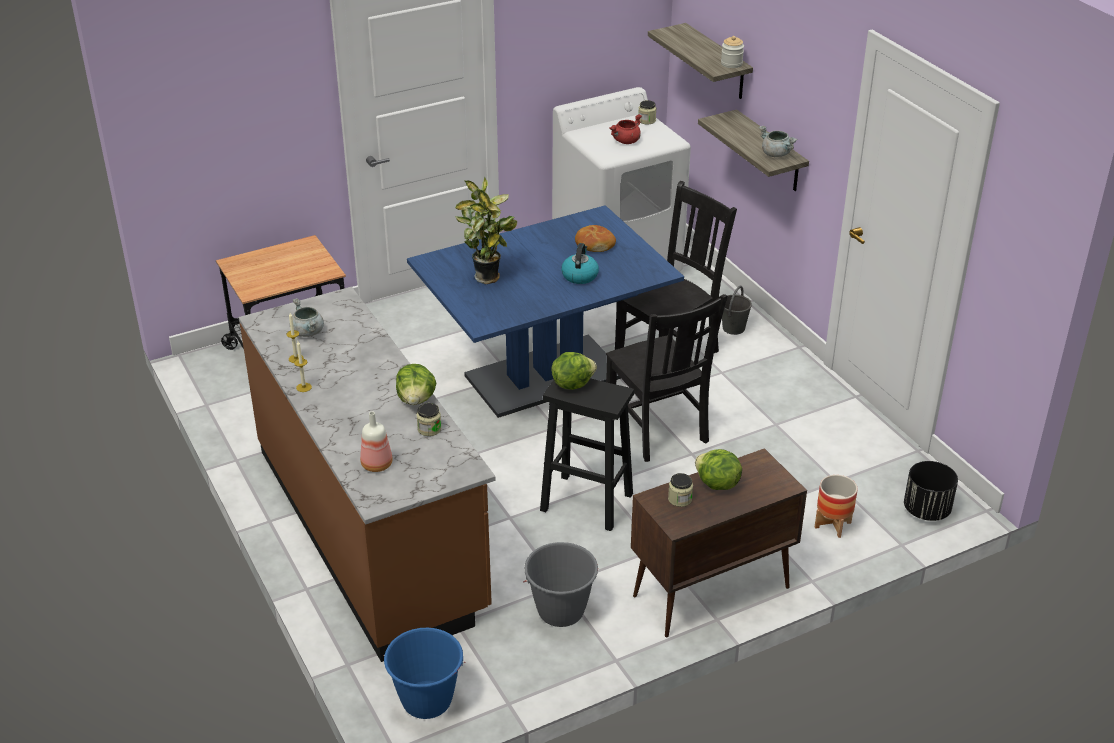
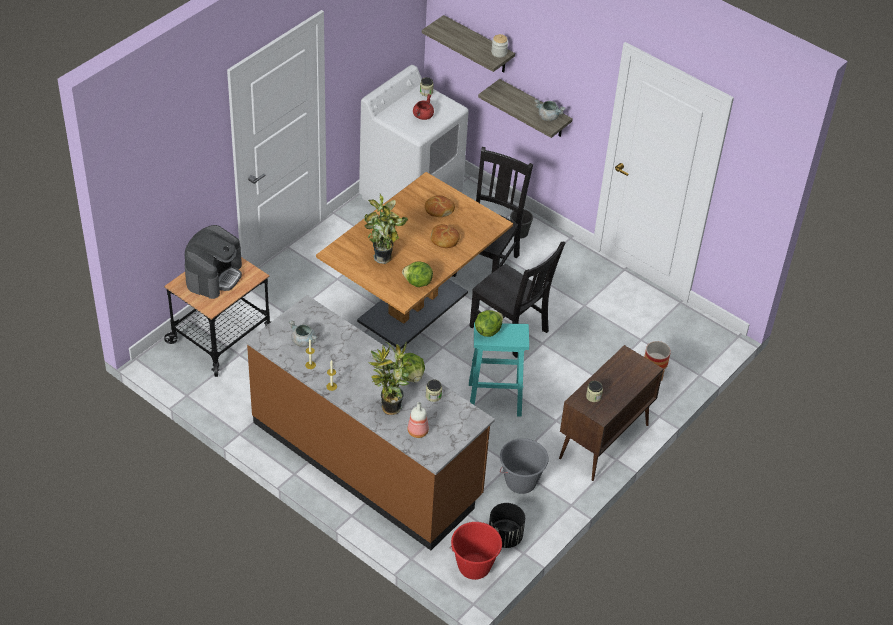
camera: 25 degrees left, 10 degrees up
(281, 262) = (214, 275): none -> coffee machine
(359, 429) = (389, 408): none -> potted plant
(426, 701) = (474, 567): blue bucket -> red bucket
(544, 376) = (413, 307): blue dining table -> brown dining table
(579, 275) = (444, 240): kettle -> bread
(585, 502) = (493, 399): black stool -> turquoise stool
(717, 484) = (609, 379): lettuce -> lettuce (417, 283)
(927, 510) = (704, 345): black planter -> black planter (505, 536)

